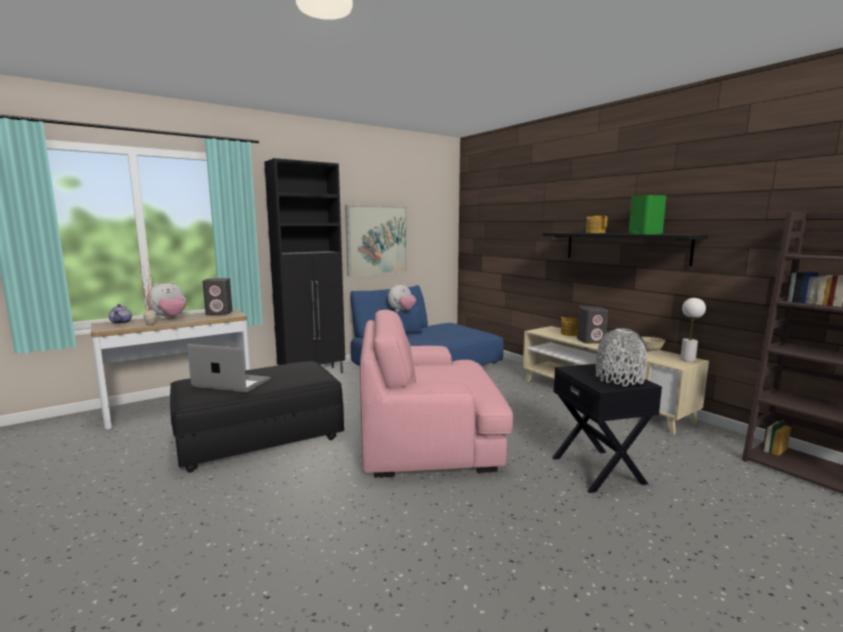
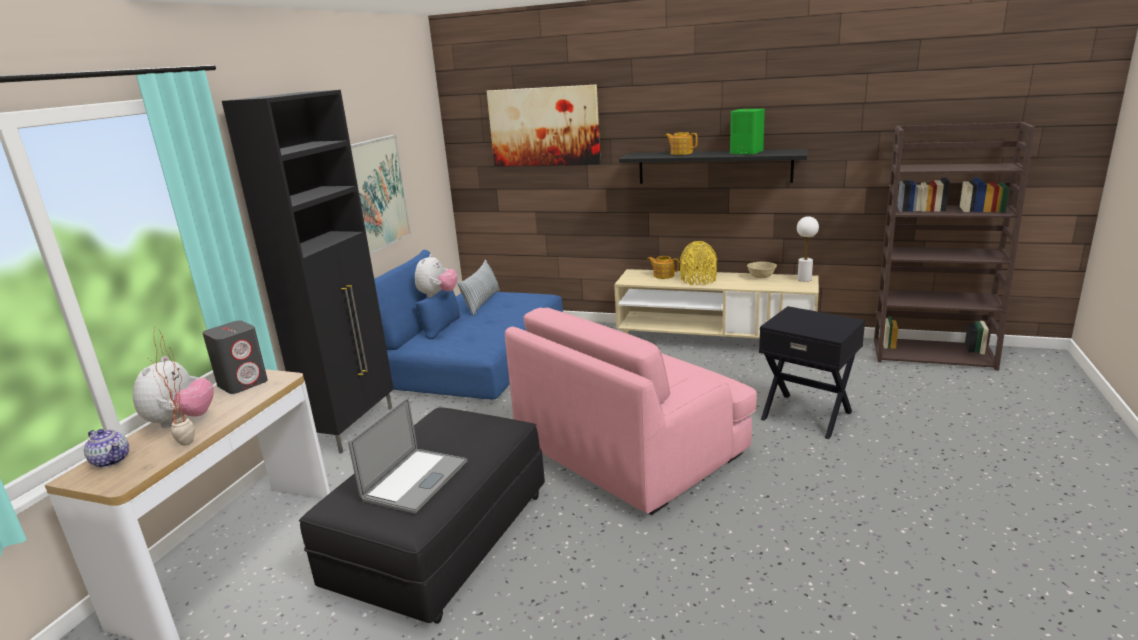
camera: 35 degrees left, 10 degrees up
(232, 383) = (415, 480): laptop -> laptop turned 135 degrees clockwise
(446, 329) = (481, 302): none -> pillow
(512, 211) = (544, 126): none -> picture
(591, 341) = (698, 280): grey speaker -> yellow vase
(619, 379) = (828, 322): grey vase -> none

